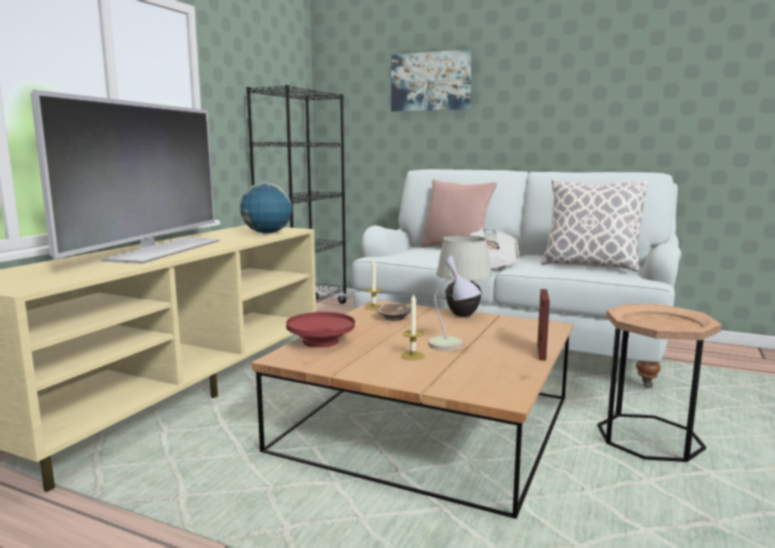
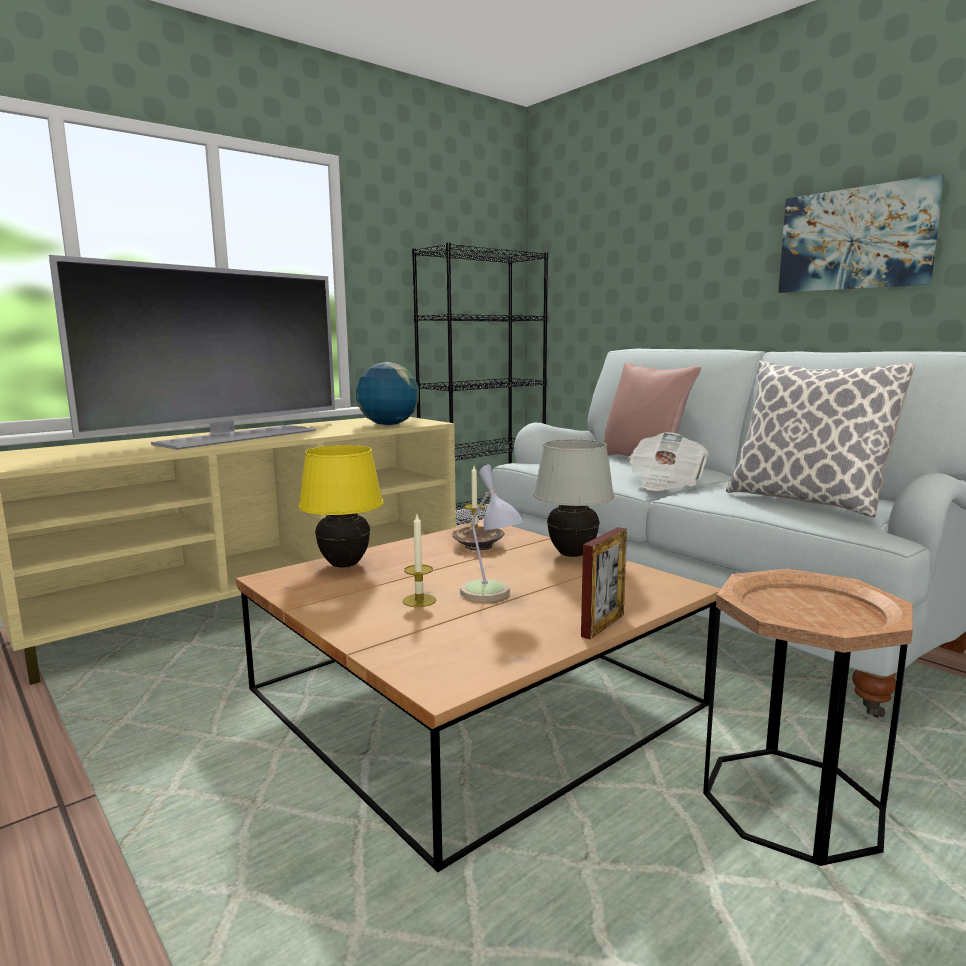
camera: 25 degrees right, 0 degrees up
(321, 342) = (345, 565): red bowl -> yellow table lamp
(430, 81) = (658, 227): picture -> picture (855, 239)

